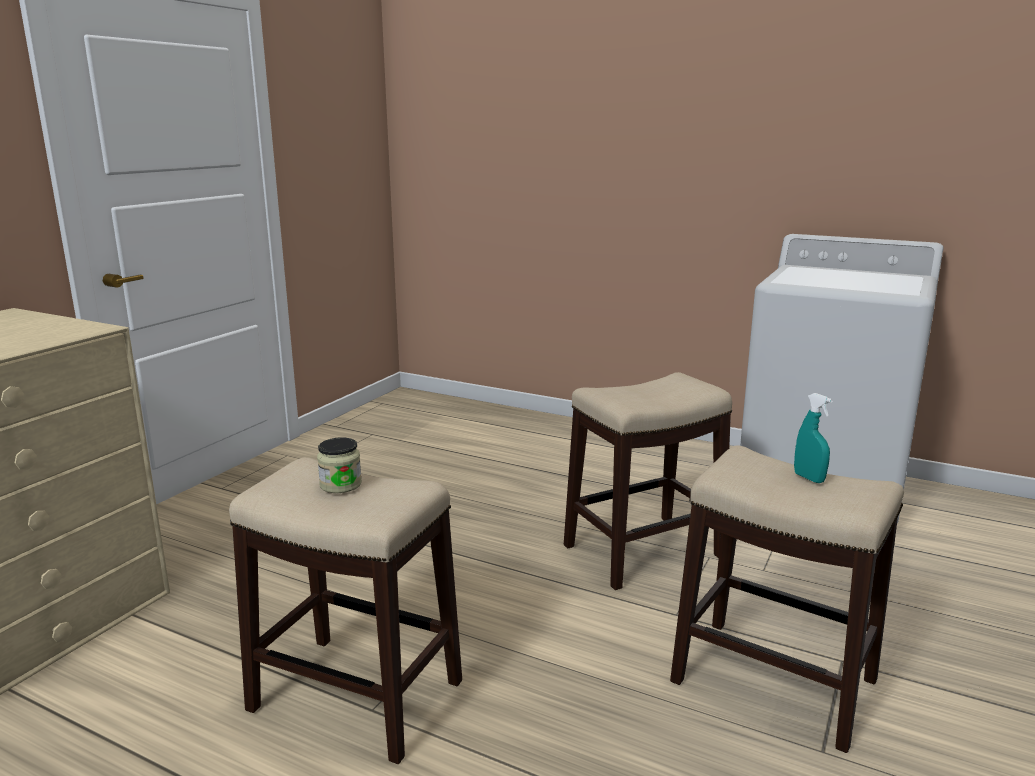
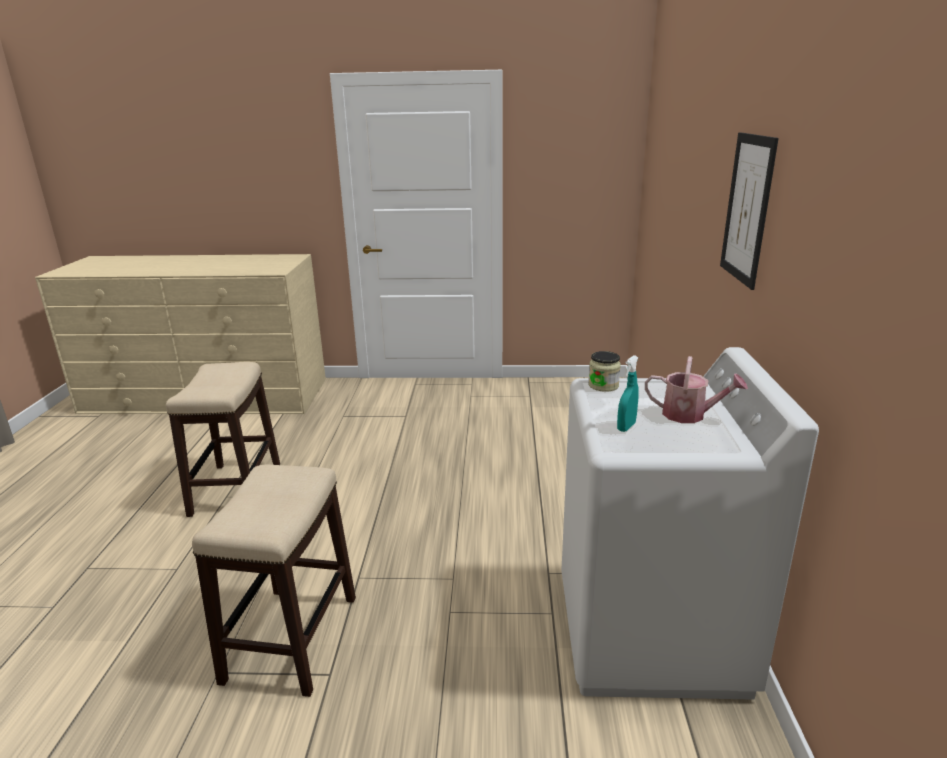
camera: 65 degrees right, 5 degrees up
(340, 484) = (223, 378): jar -> jar (603, 385)
(644, 550) = (441, 545): stool -> none
(742, 127) = (747, 209): none -> picture
(809, 478) = (276, 504): turquoise spray bottle -> turquoise spray bottle (626, 427)
(856, 275) = (690, 415): none -> watering can

